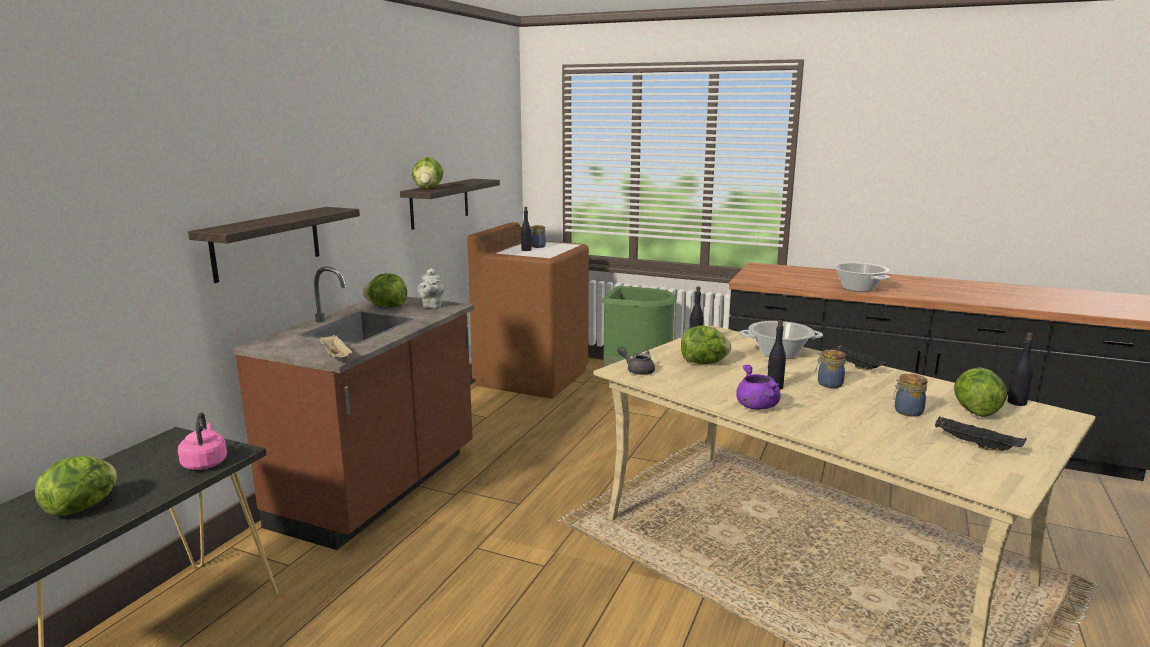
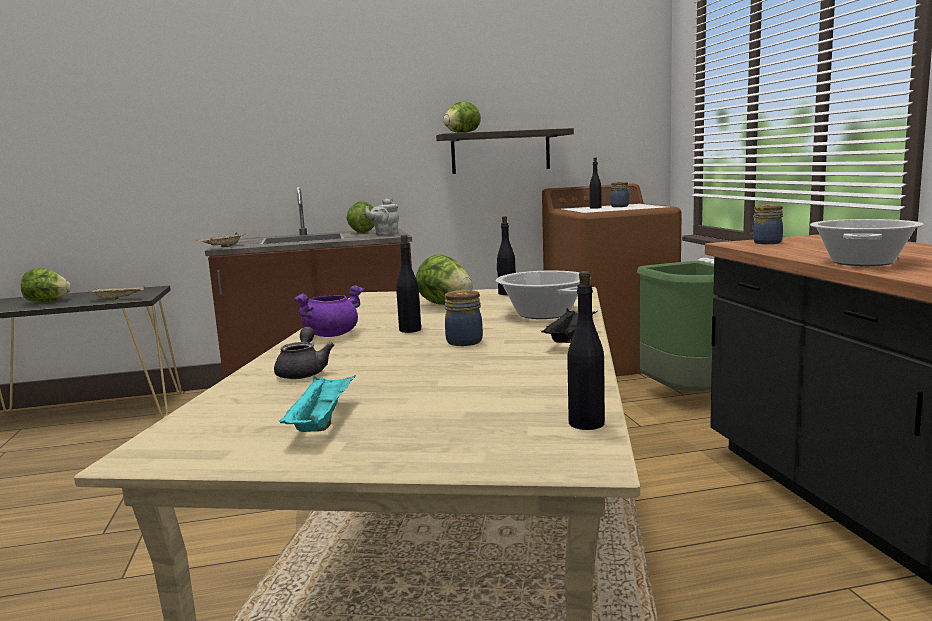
camera: 55 degrees right, 5 degrees down
(205, 463) = (119, 299): pink kettle -> beige tray
(267, 243) = (266, 165): shelf -> none
(637, 370) = (379, 297): grey teapot -> grey teapot (303, 372)
(907, 412) = (414, 379): jar -> jar (766, 242)
(974, 411) = (483, 406): lettuce -> none
(974, 445) = (321, 421): black tray -> turquoise tray

